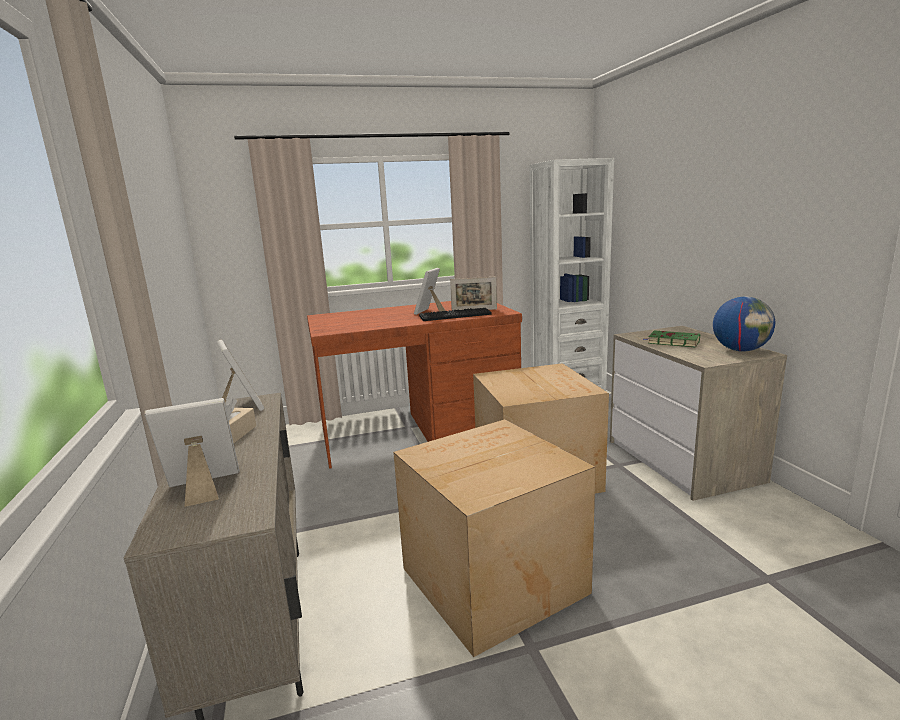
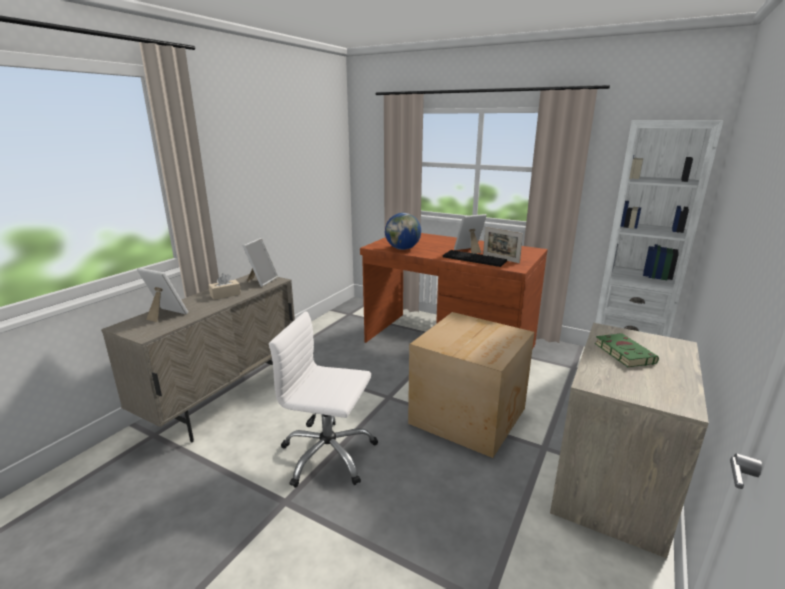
camera: 45 degrees right, 5 degrees up
(490, 580) = (328, 455): cardboard box -> white office chair
(740, 350) = (668, 392): globe -> globe (403, 249)

